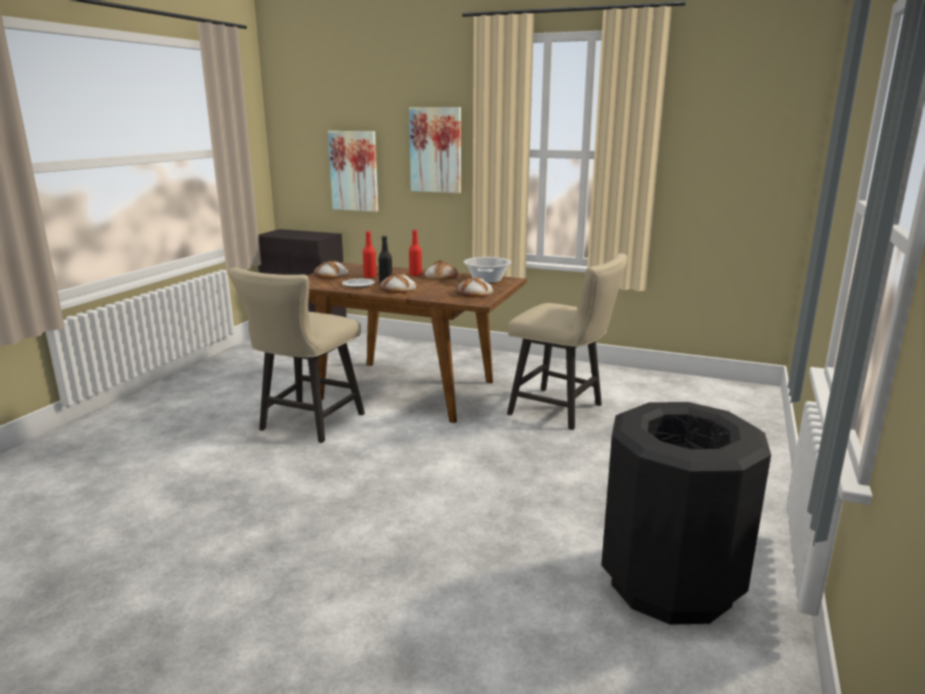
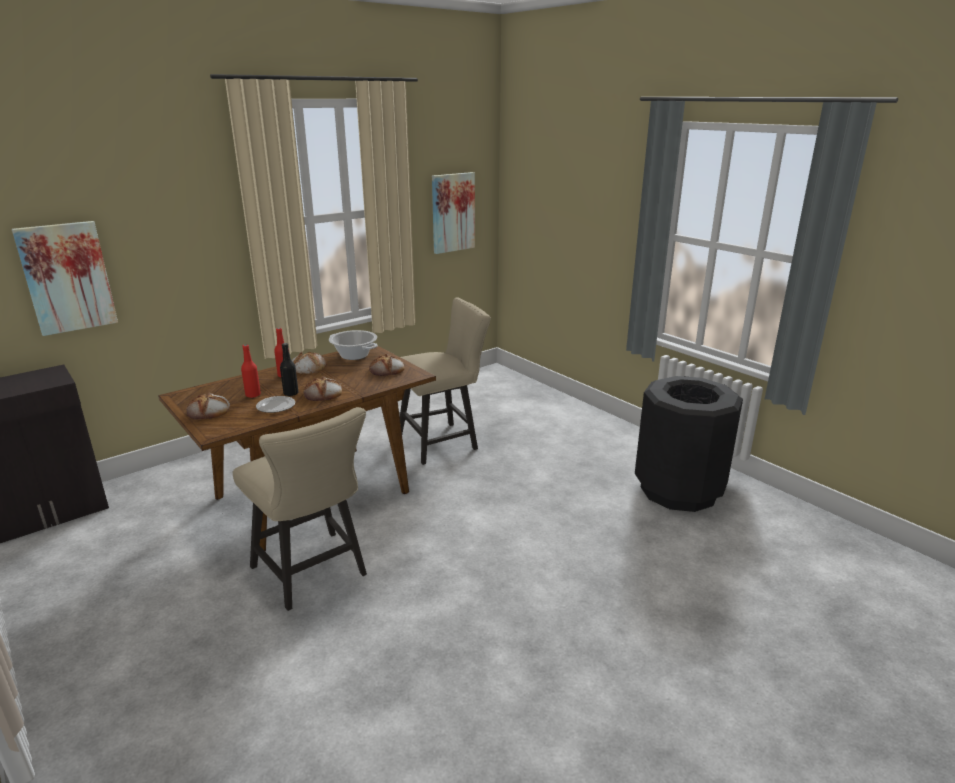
camera: 60 degrees left, 5 degrees up
(436, 150) = (188, 233): picture -> picture (452, 212)

